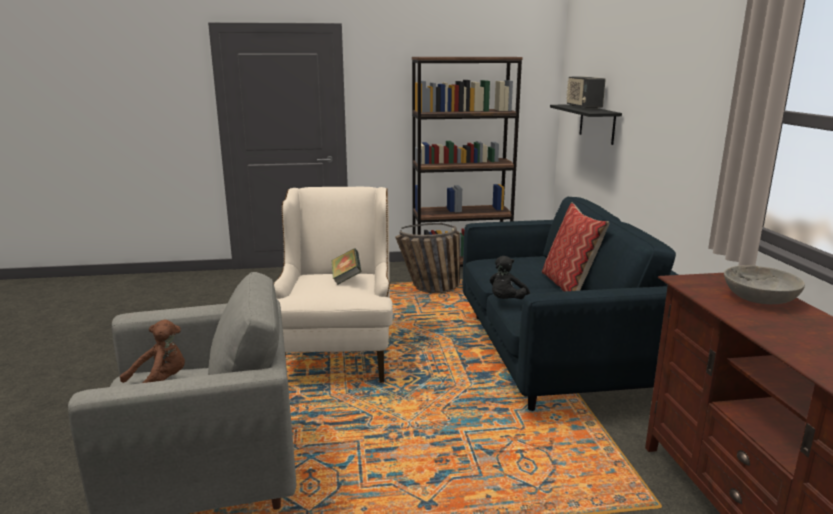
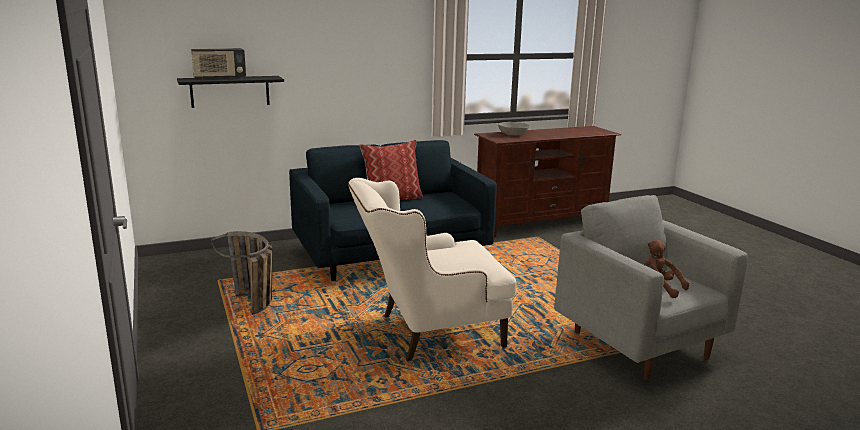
camera: 105 degrees left, 0 degrees up
(346, 278) = (440, 251): book -> none
(461, 265) = (168, 298): brown bookcase -> none
(506, 301) = (434, 213): black plush toy -> none

